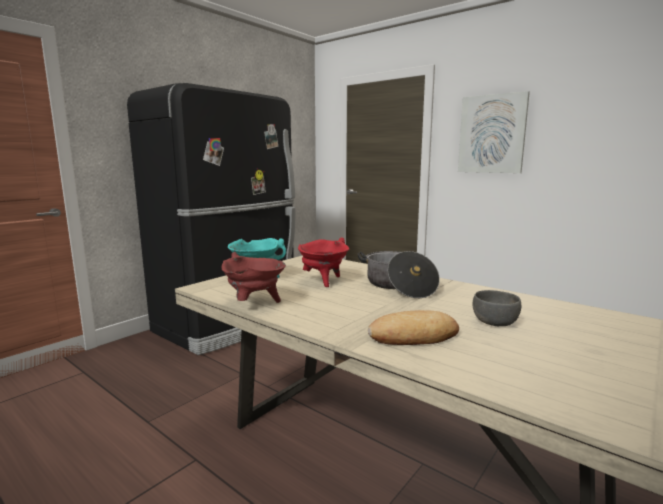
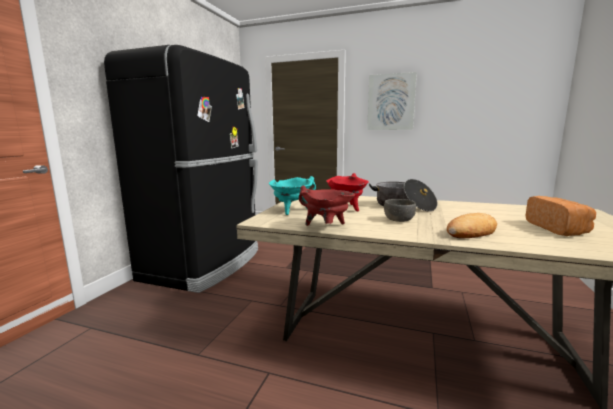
camera: 20 degrees left, 0 degrees up
(495, 322) = (499, 219): grey bowl -> grey bowl (399, 220)
(556, 351) = (558, 228): none -> bread

